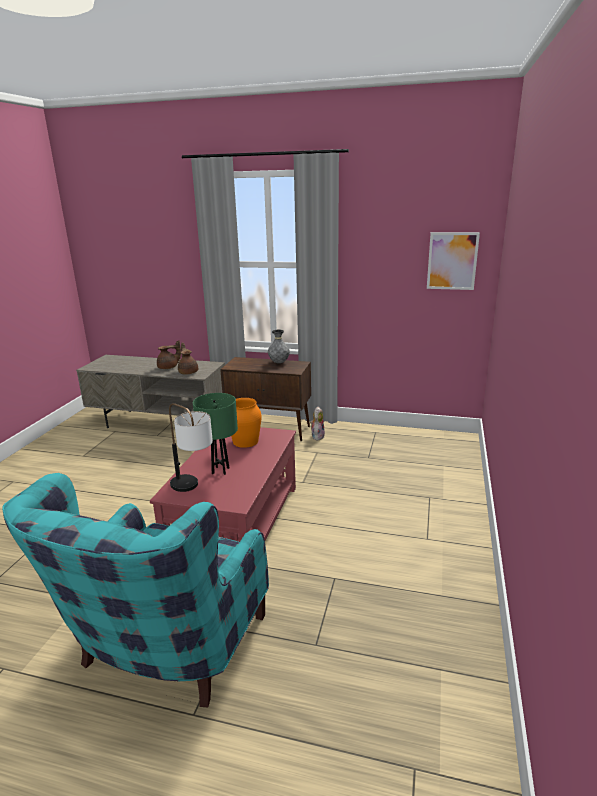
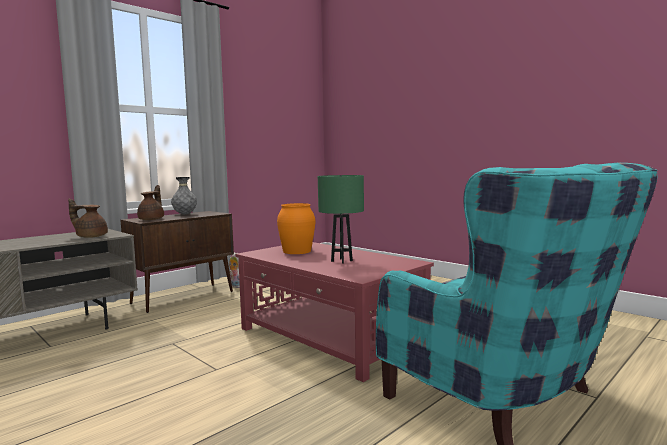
camera: 60 degrees left, 15 degrees down
(168, 367) = (45, 240): brown teapot -> brown teapot (152, 219)
(193, 489) = (364, 270): table lamp -> none
(452, 261) = (298, 115): picture -> none

